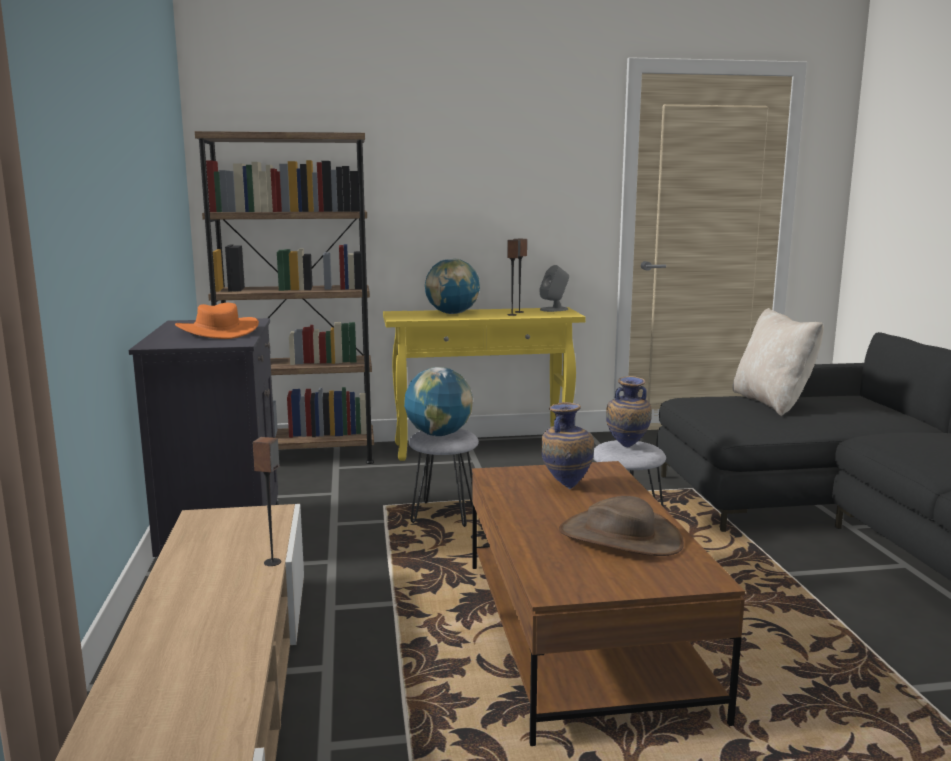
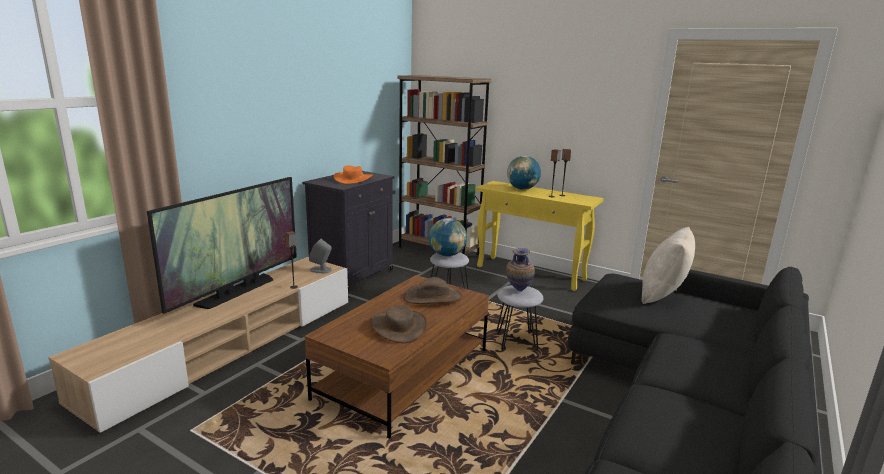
camera: 40 degrees right, 5 degrees up
(170, 613) = (237, 291): none -> television
(554, 309) = (587, 198): grey speaker -> grey speaker (321, 270)
(565, 486) = (433, 297): vase -> brown hat

